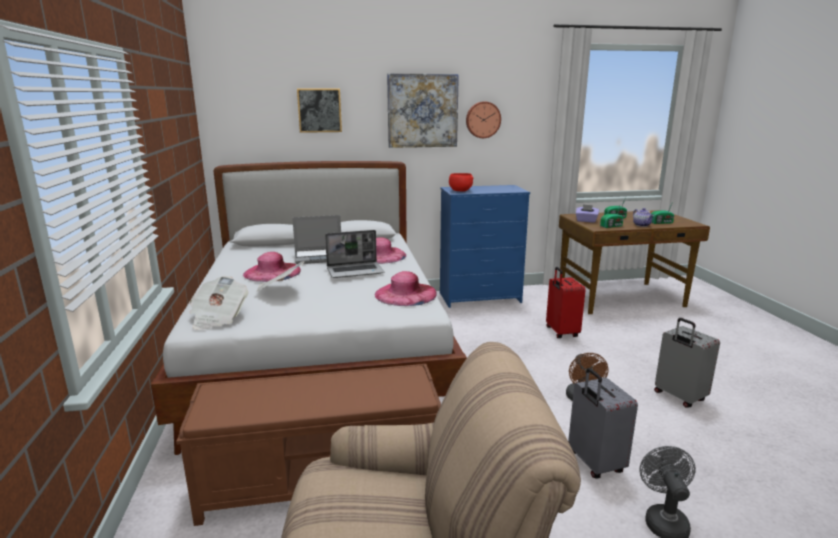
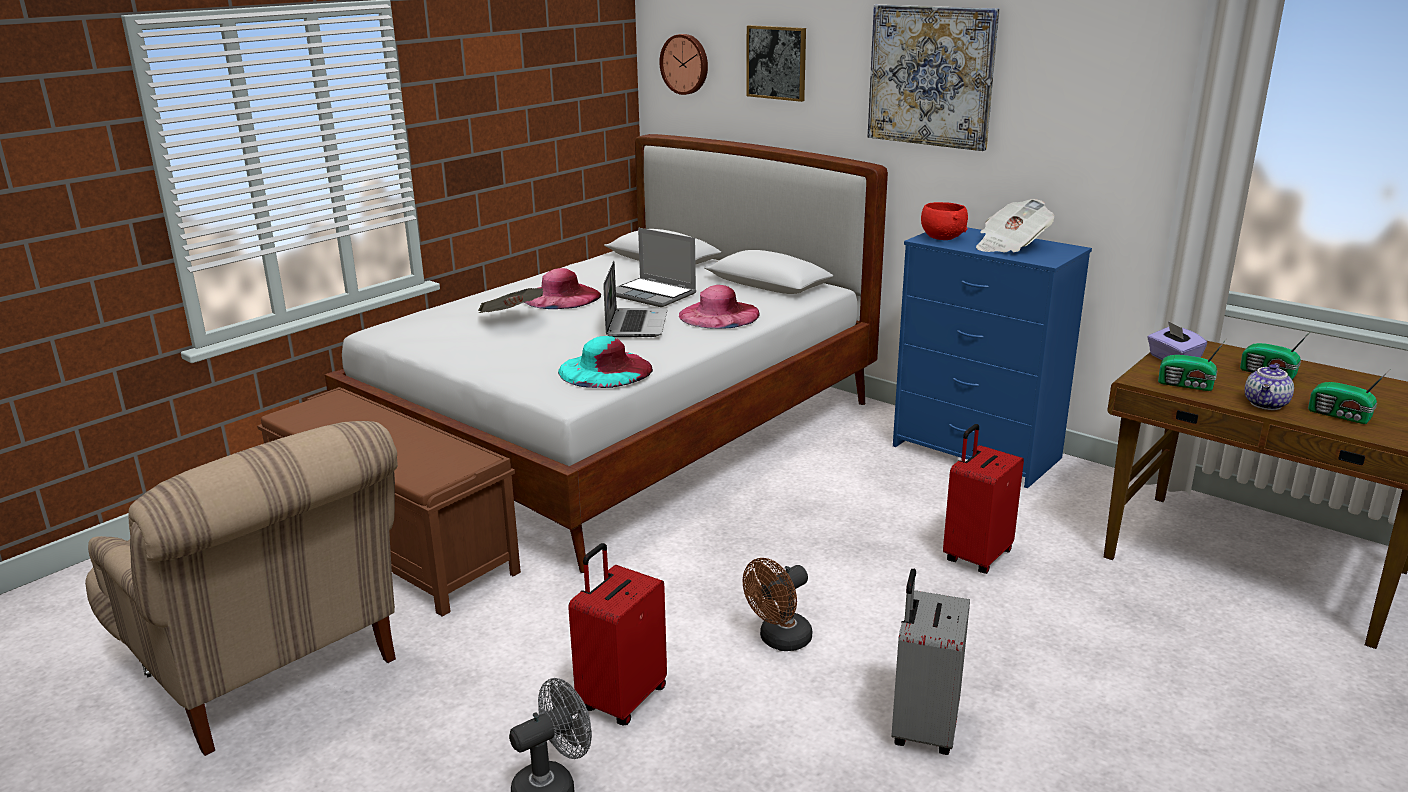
camera: 50 degrees right, 5 degrees up
(218, 318) = (412, 328): newspaper -> newspaper (1010, 246)
(355, 271) = (636, 324): laptop -> laptop turned 120 degrees counterclockwise
(405, 294) = (605, 370): pink hat -> turquoise hat
(482, 119) = (1042, 103): wall clock -> wall clock (685, 64)
(594, 463) = (621, 699): grey suitcase -> red suitcase

